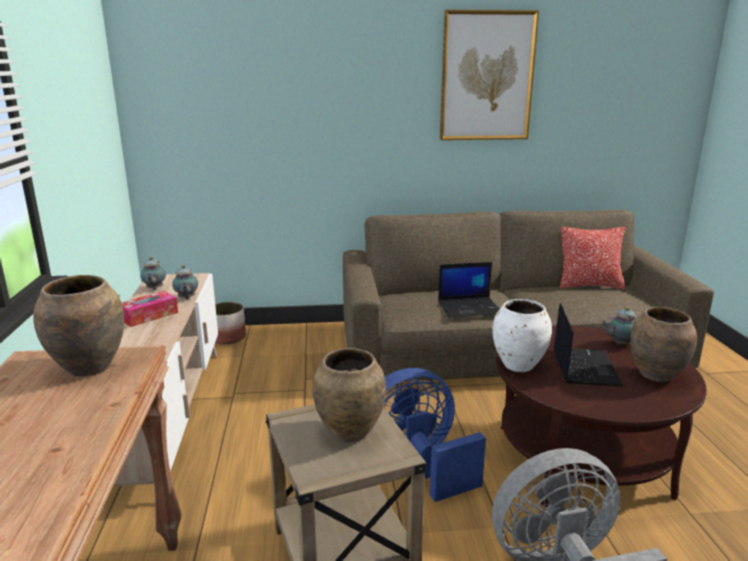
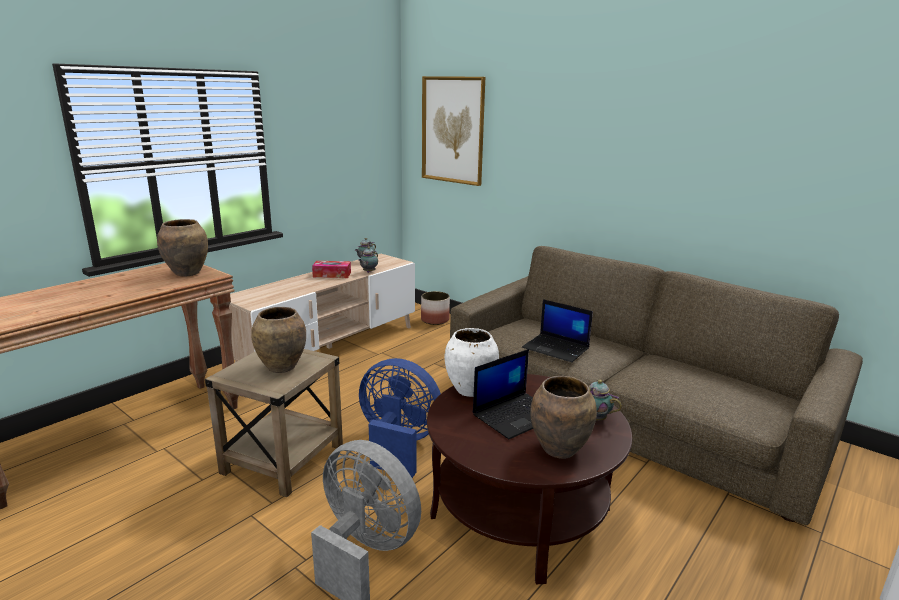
camera: 45 degrees right, 0 degrees up
(487, 77) = (684, 122): picture -> picture (453, 130)
(589, 285) = (738, 380): pillow -> none

